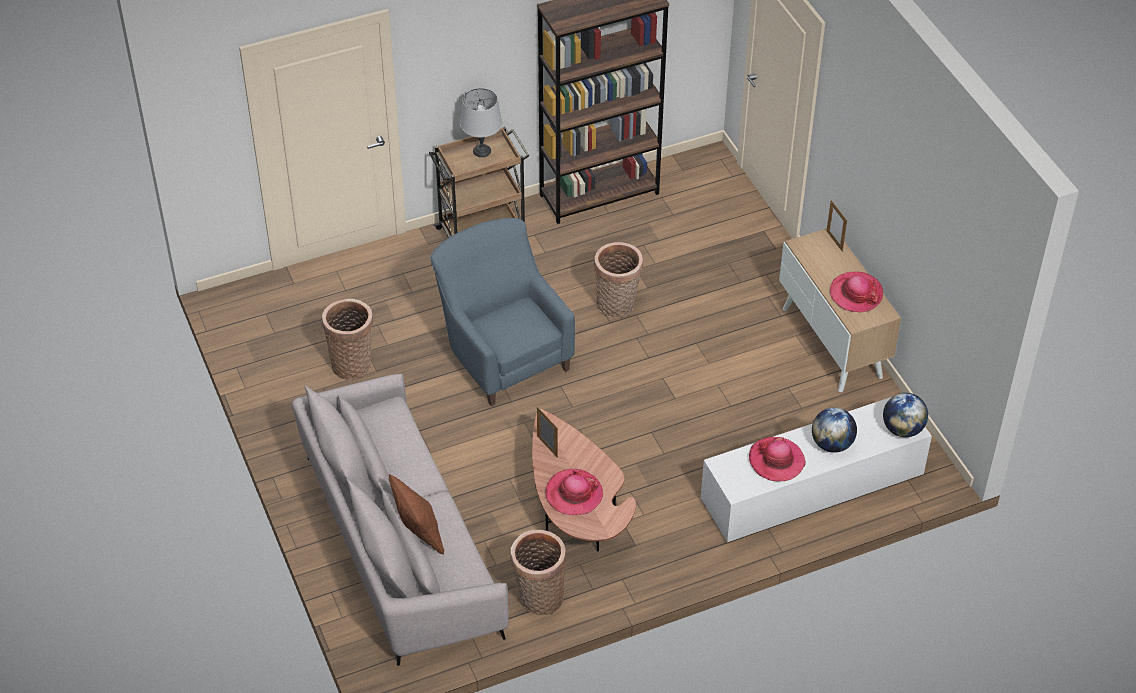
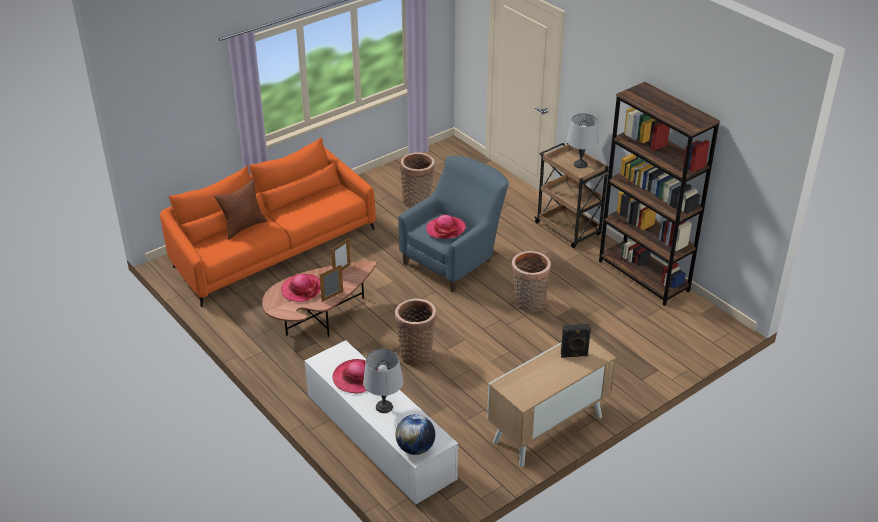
camera: 75 degrees right, 10 degrees down
(398, 542) = (271, 248): grey sofa -> orange sofa
(538, 597) = (239, 315): basket -> basket (416, 354)
(822, 256) = (574, 355): none -> black speaker
(832, 444) = (384, 407): globe -> grey table lamp
(834, 241) = (597, 360): picture frame -> picture frame (332, 297)
(856, 294) = (539, 380): hat -> hat (445, 229)

